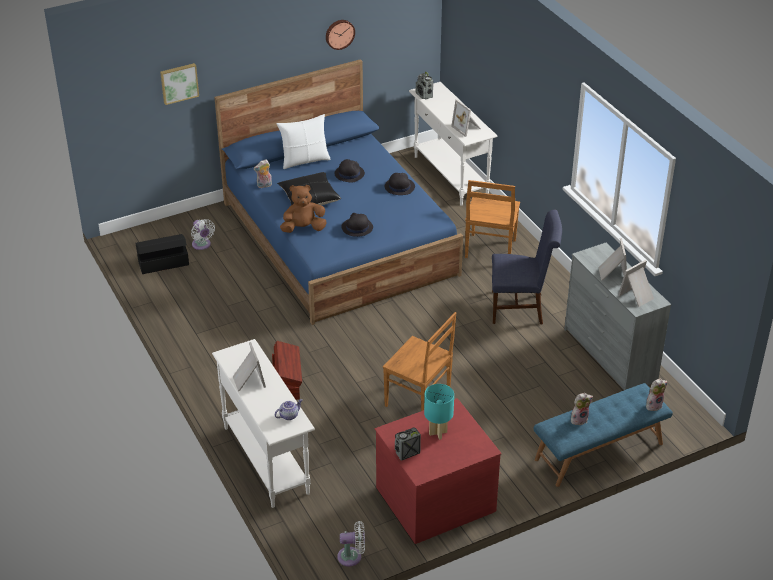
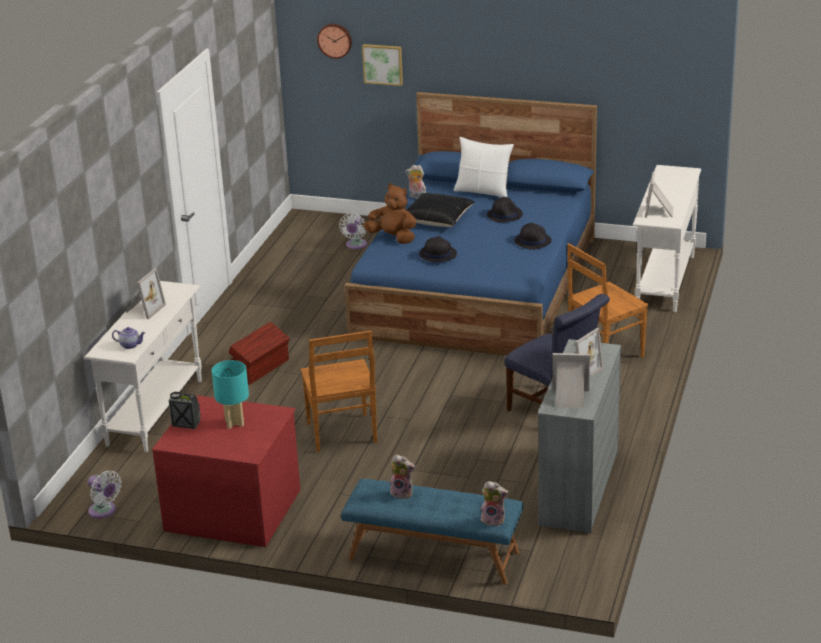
camera: 45 degrees right, 10 degrees down
(163, 263) = (305, 245): black storage box -> none
(339, 34) = (575, 66): wall clock -> wall clock (335, 40)
(424, 95) = (663, 173): radio -> none

